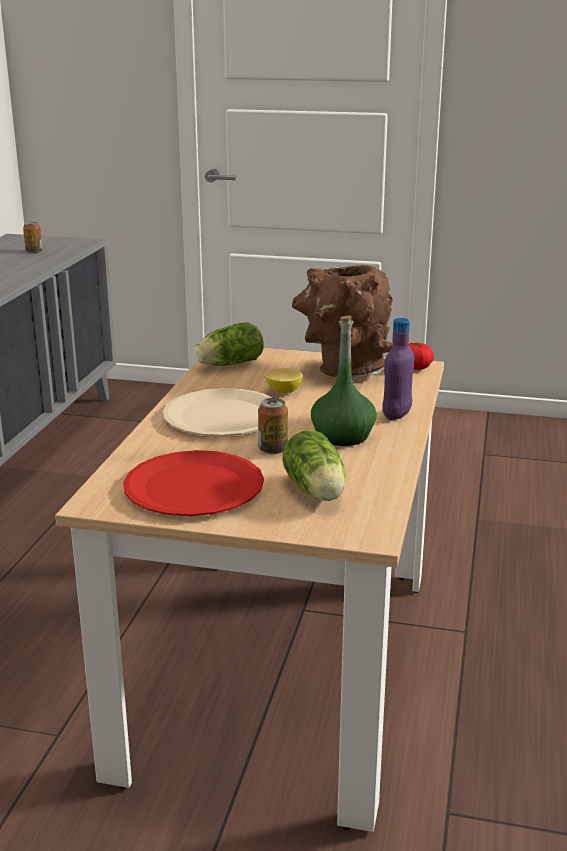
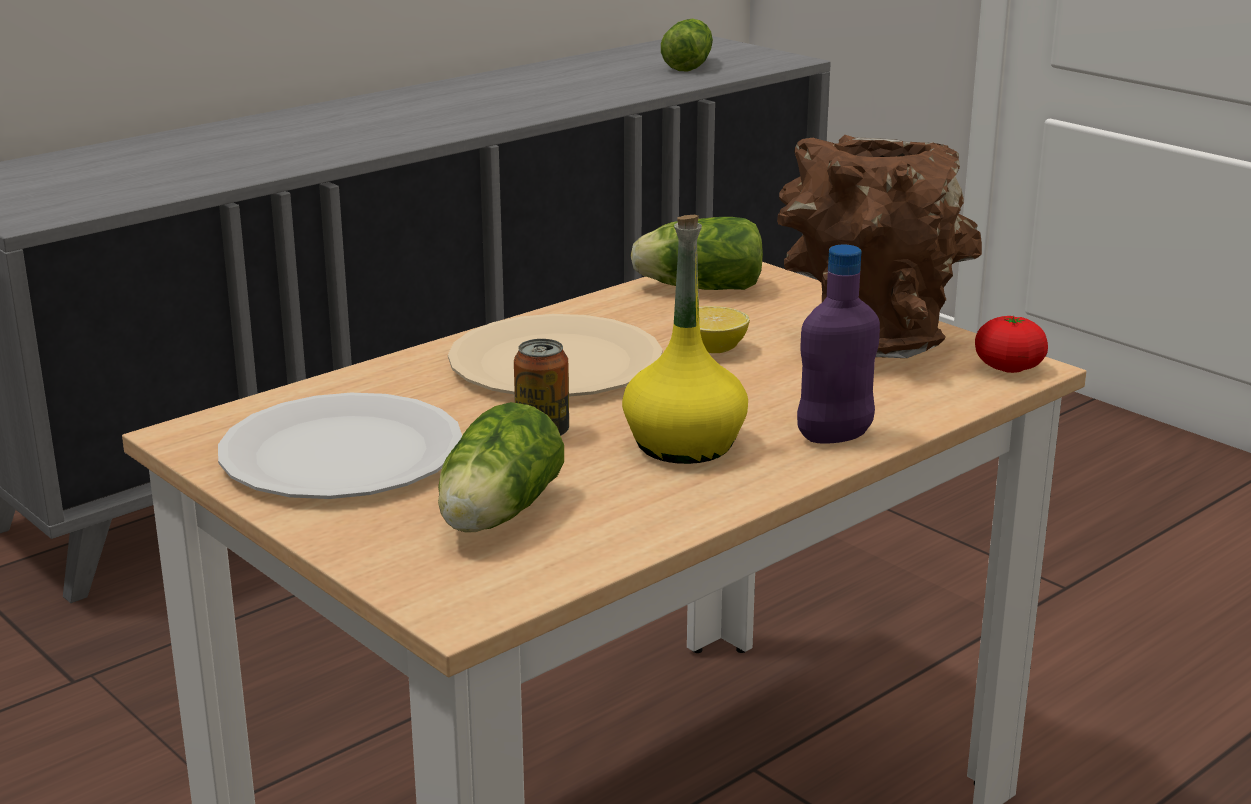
camera: 35 degrees right, 0 degrees up
(34, 252) = (689, 65): can -> lettuce
(193, 487) = (341, 453): red plate -> white plate
(342, 436) = (683, 444): green bottle -> yellow bottle

